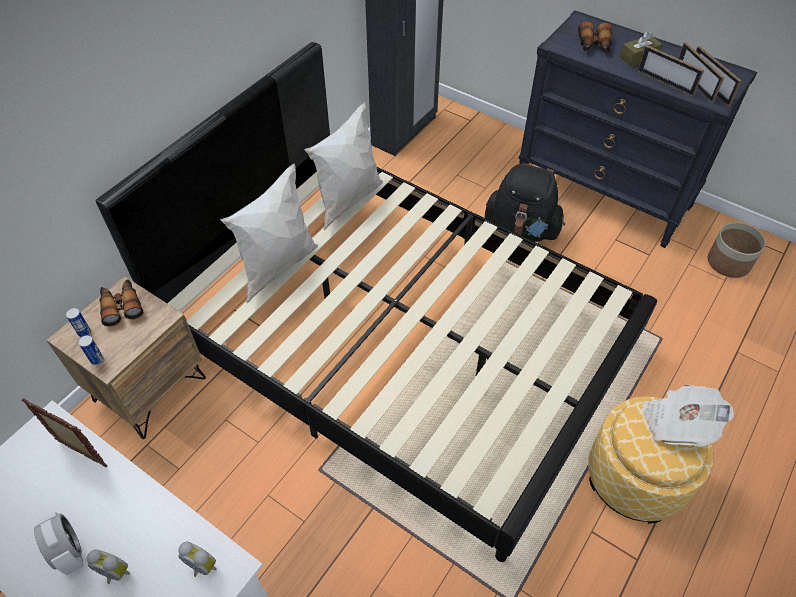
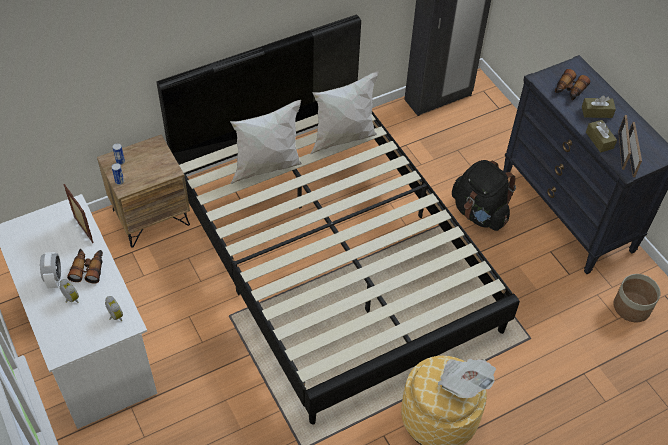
camera: 25 degrees right, 0 degrees up
(121, 306) = (150, 153): binoculars -> binoculars (88, 268)
(665, 83) = (599, 140): picture frame -> brown tissue box

